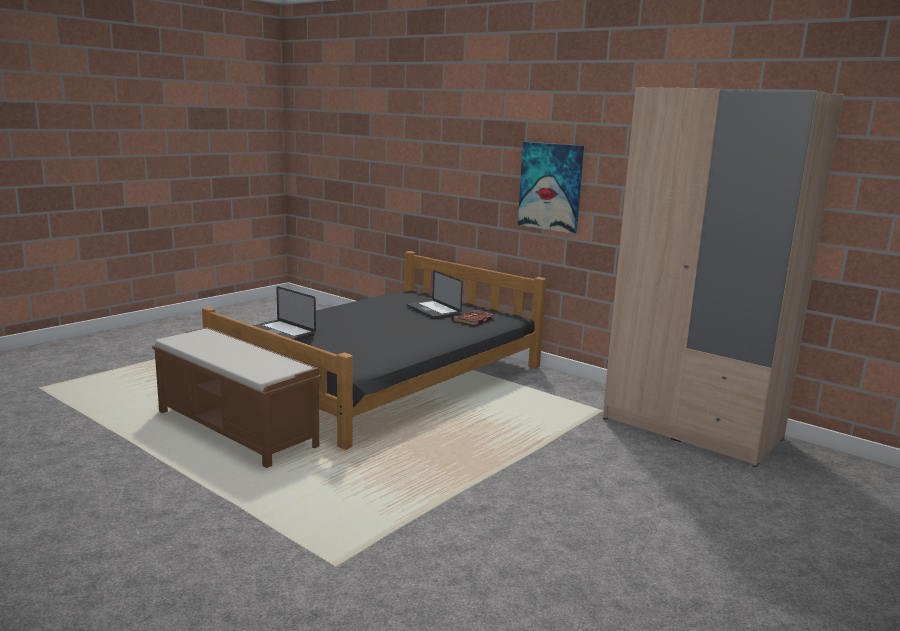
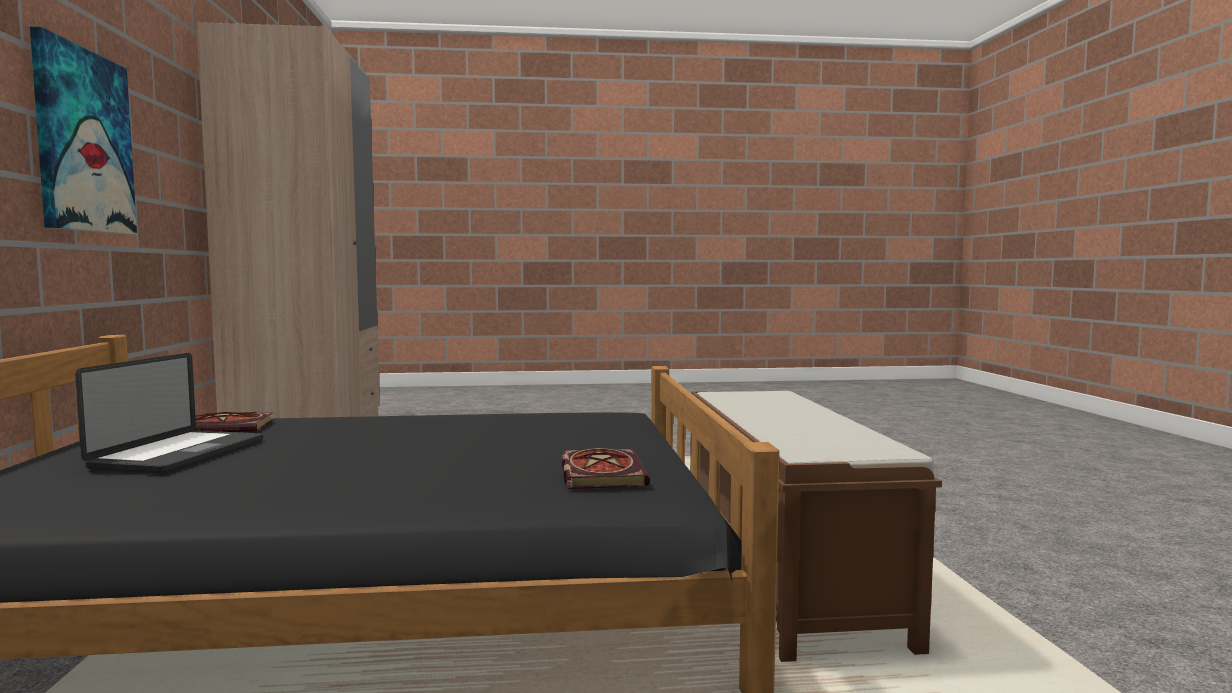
camera: 135 degrees left, 10 degrees down
(282, 332) = (600, 473): laptop -> book

